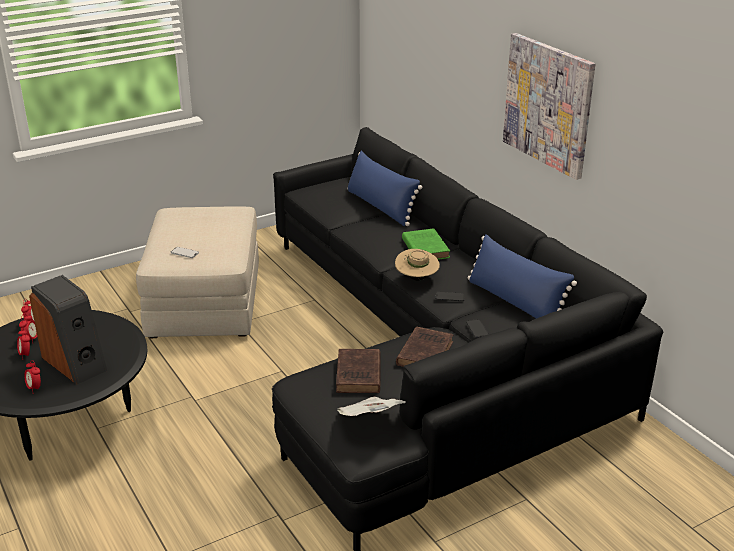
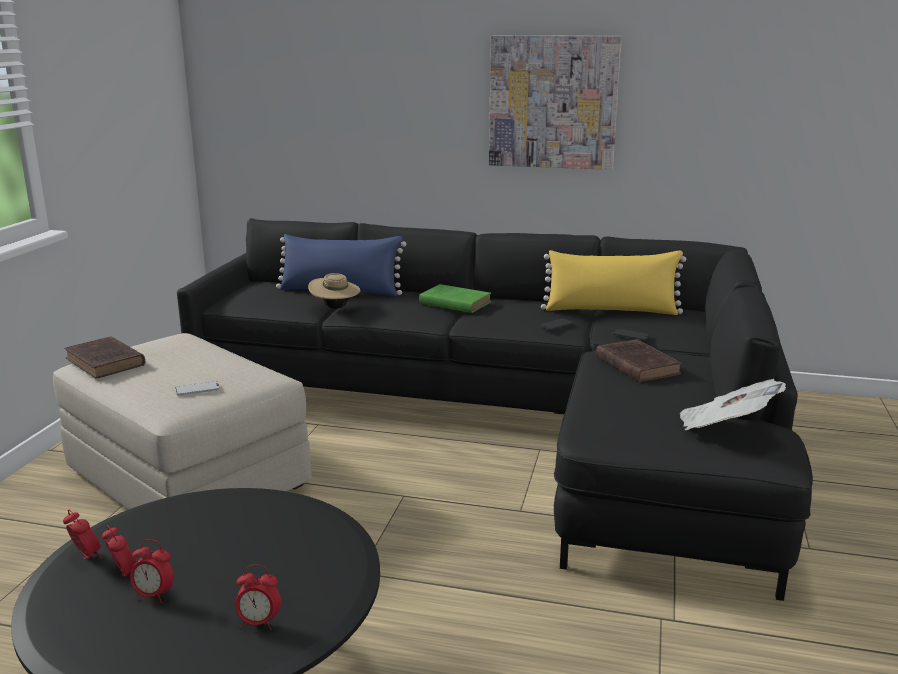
camera: 45 degrees left, 10 degrees down
(75, 363) = (259, 562): speaker -> none
(358, 376) = (630, 403): brown book -> brown book (106, 362)
(416, 278) = (498, 323): beige hat -> beige hat (335, 308)
(515, 302) = (611, 310): blue pillow -> yellow pillow

